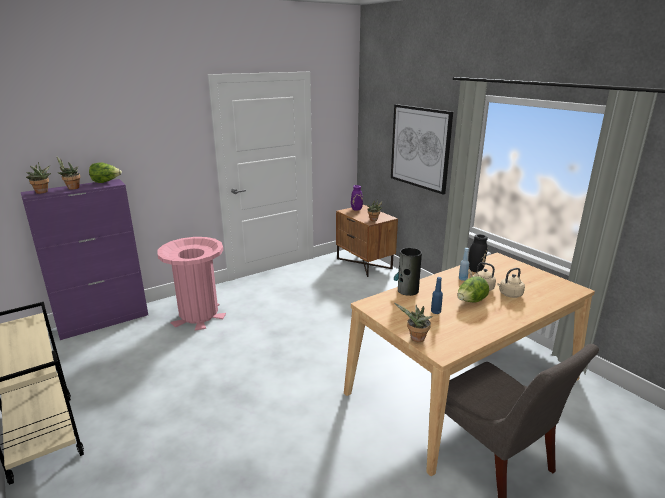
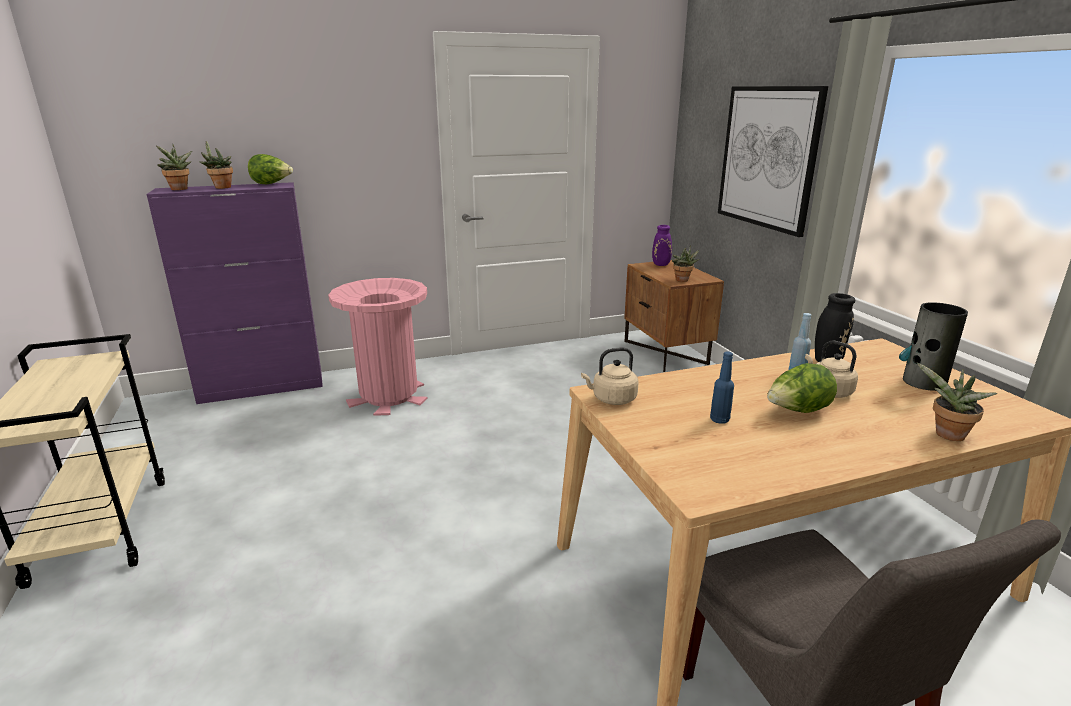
camera: 15 degrees right, 0 degrees up
(407, 290) = (682, 380): vase -> vase (923, 382)
(415, 339) = (658, 460): potted plant -> potted plant (946, 435)
(509, 294) = (883, 409): beige kettle -> beige kettle (612, 399)

